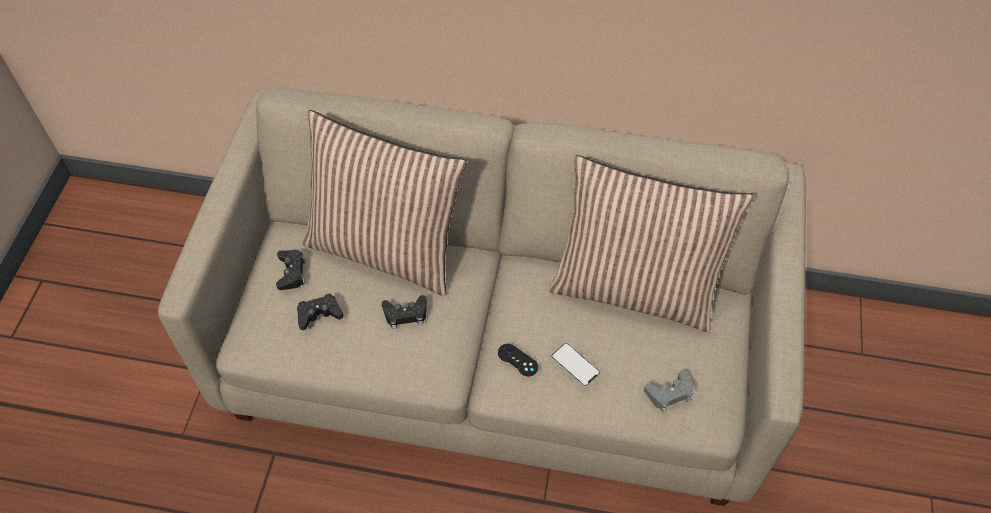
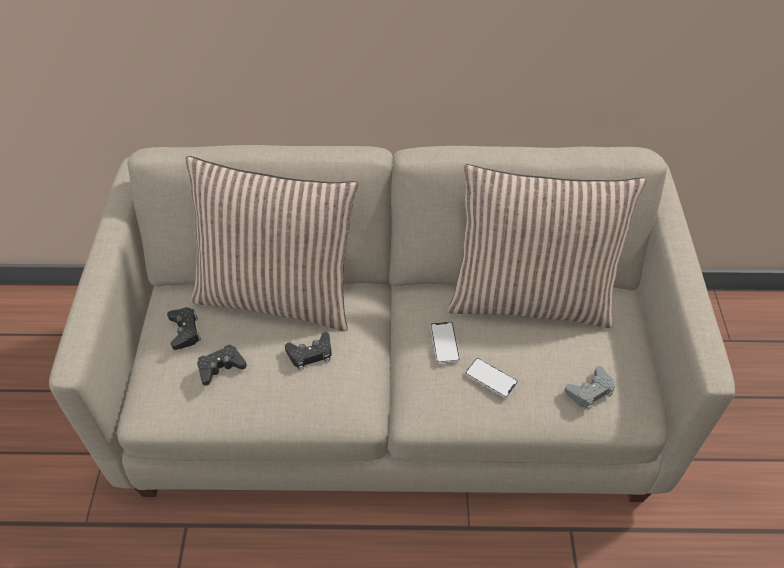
camera: 10 degrees left, 5 degrees down
(517, 360) = (432, 382): black game controller -> none
(538, 322) = (444, 343): none -> phone

